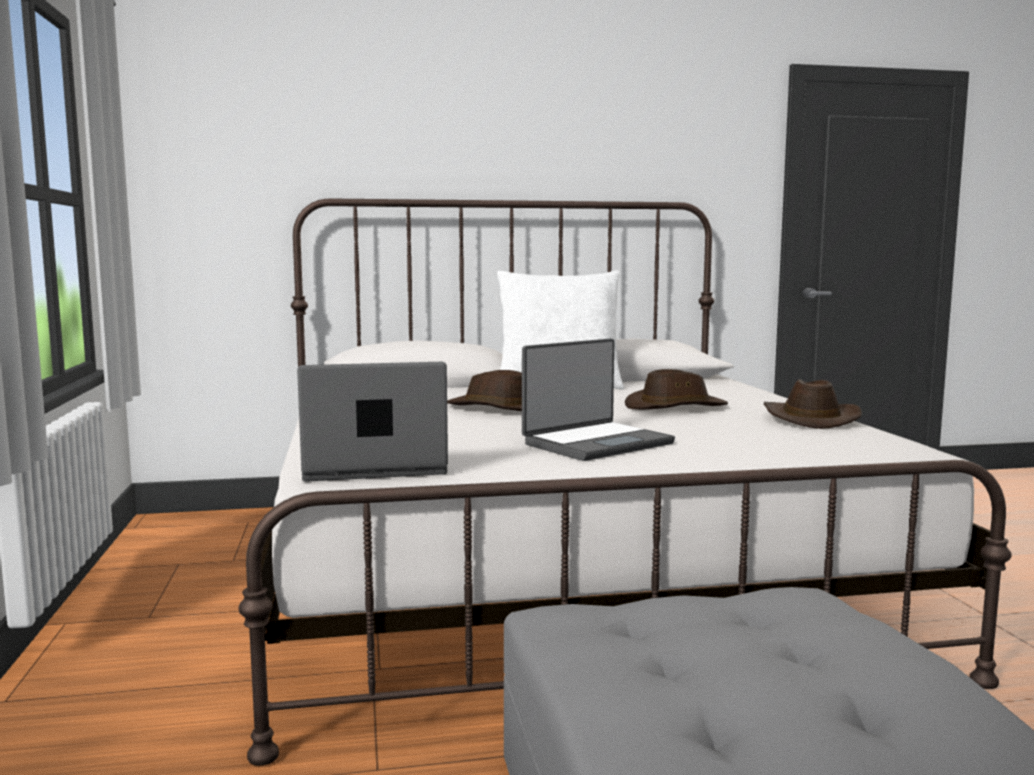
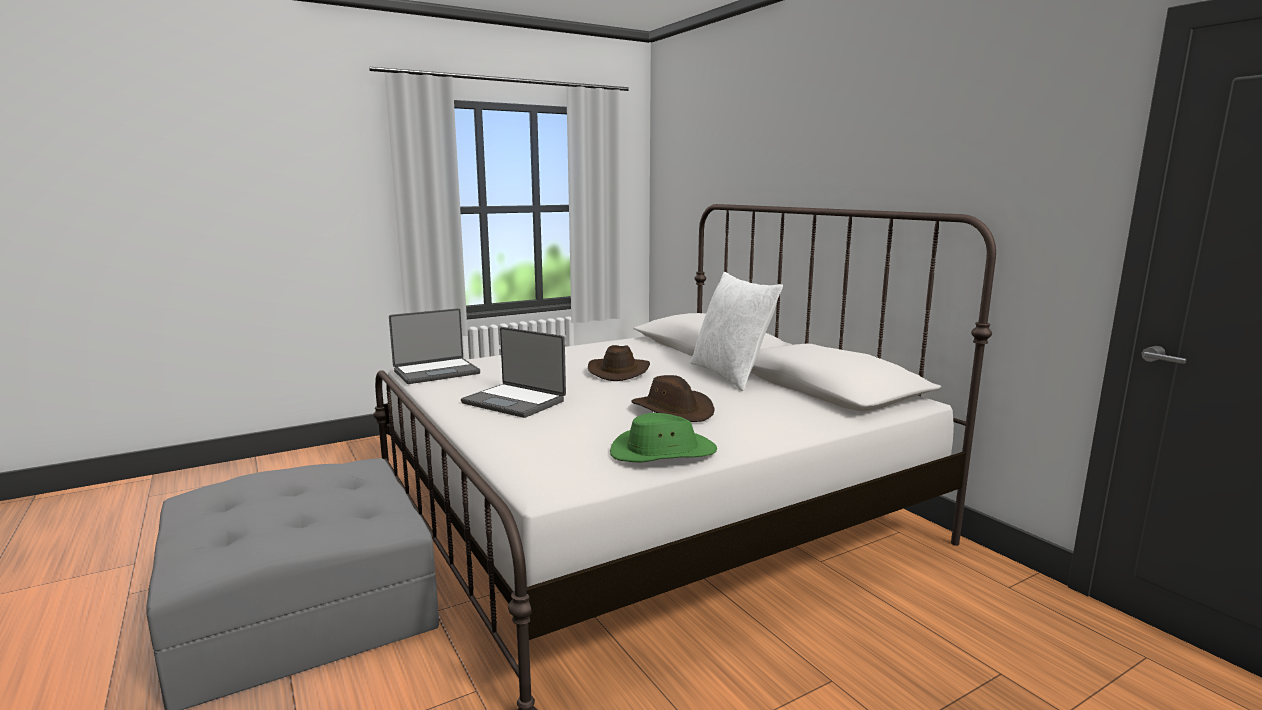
camera: 70 degrees right, 5 degrees up
(373, 467) = (436, 372): laptop -> laptop turned 90 degrees clockwise
(809, 418) = (662, 452): brown hat -> green hat

